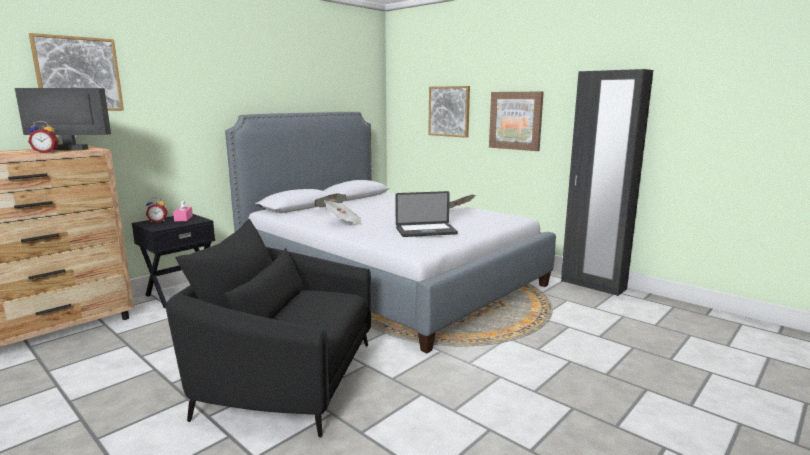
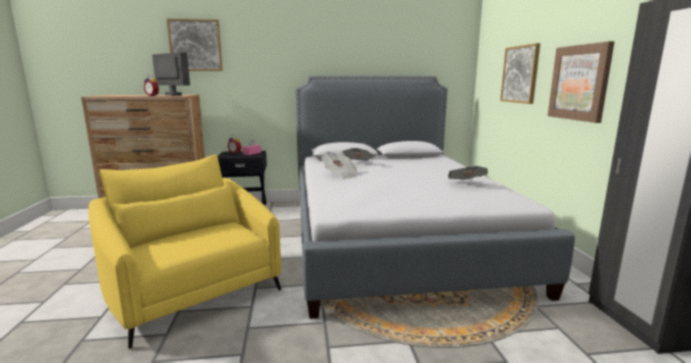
camera: 40 degrees right, 0 degrees up
(287, 377) = (194, 291): black armchair -> yellow armchair
(426, 231) = (382, 195): laptop -> none

